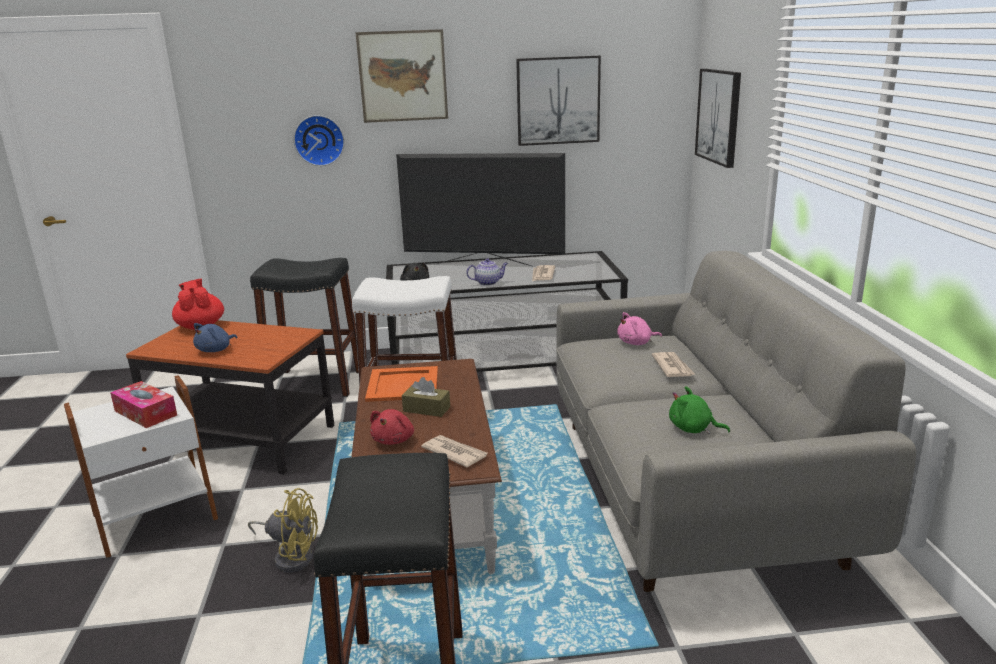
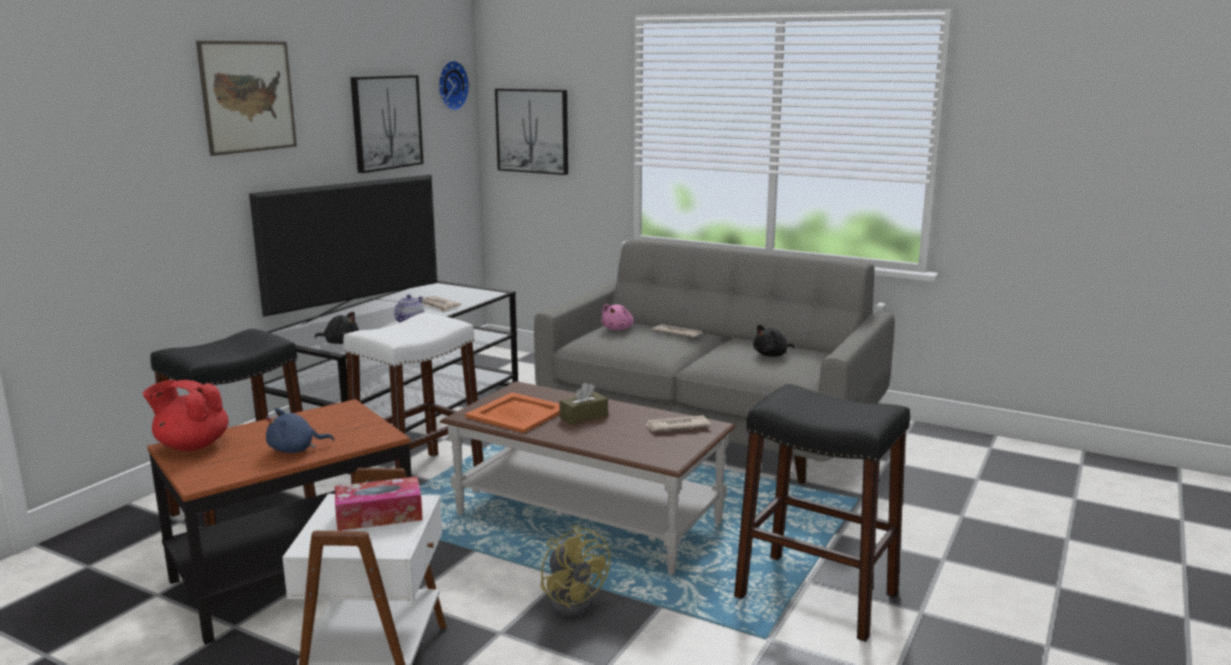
camera: 55 degrees left, 5 degrees down
(216, 350) = (295, 449): blue plush toy -> blue plush toy turned 90 degrees clockwise
(291, 556) = (575, 600): yellow fan -> yellow fan turned 105 degrees clockwise
(319, 140) = (159, 183): wall clock -> wall clock (450, 85)
(394, 440) = (618, 439): red plush toy -> none
(693, 429) = (772, 355): green plush toy -> black plush toy

